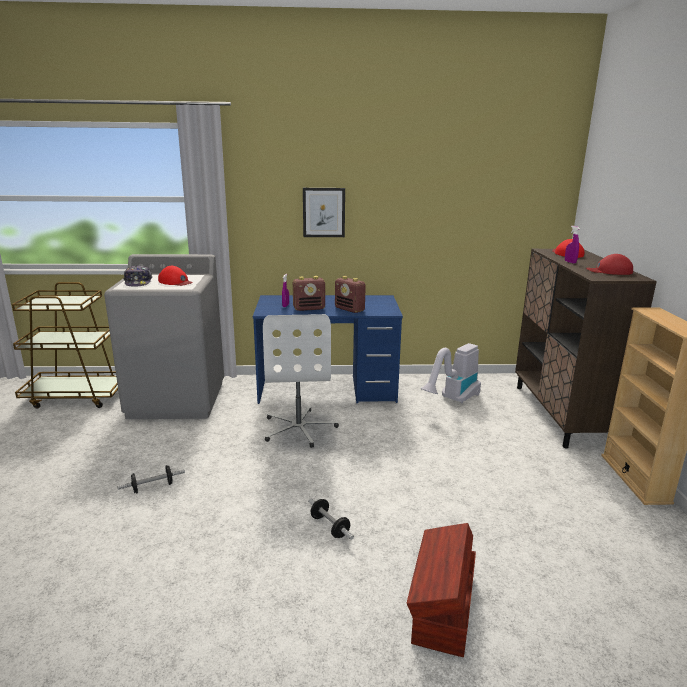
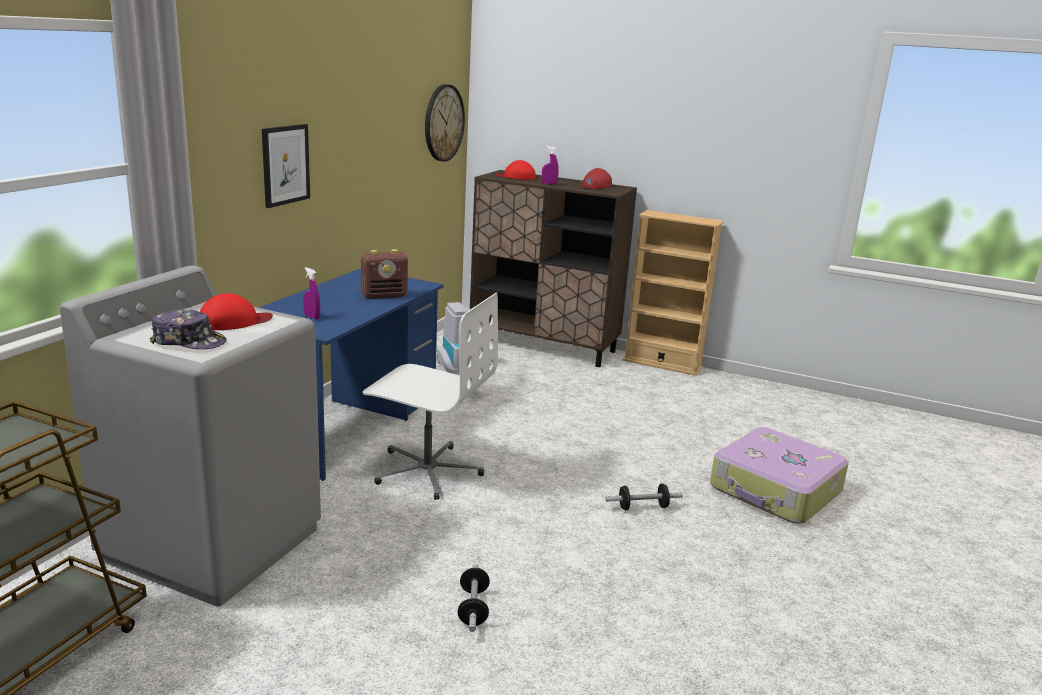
camera: 65 degrees left, 0 degrees up
(309, 308) = (347, 310): radio -> none
(442, 607) = (775, 490): brown storage box -> suitcase
(530, 201) = (443, 123): none -> wall clock

